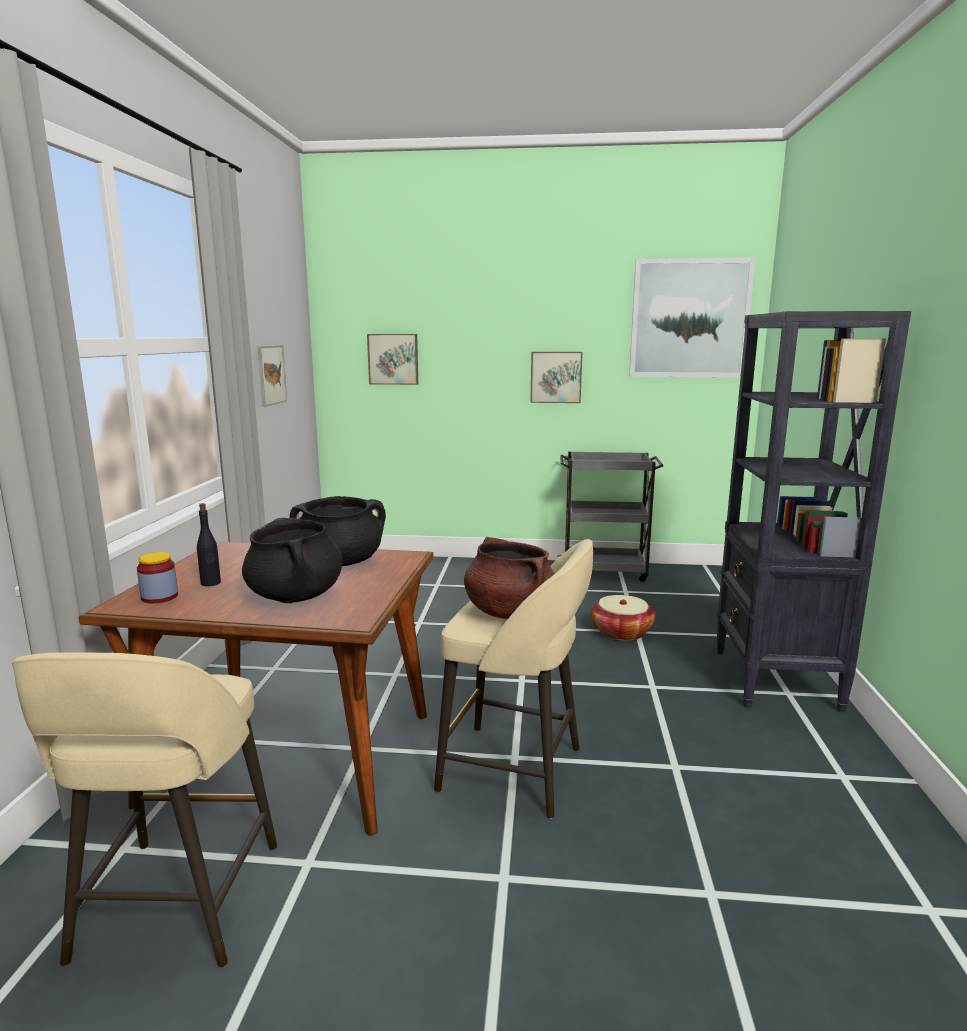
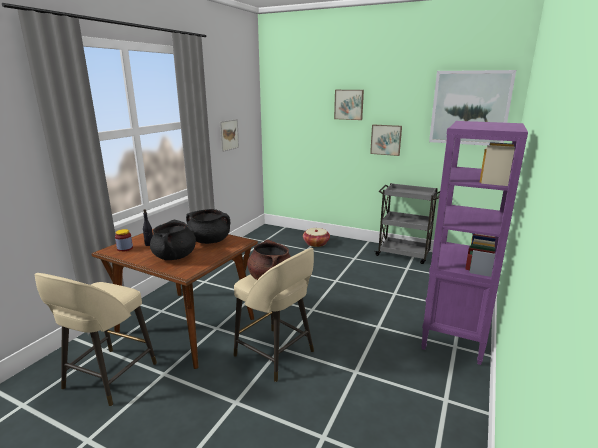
camera: 20 degrees right, 5 degrees up
(393, 359) = (300, 125): picture -> picture (349, 104)
(621, 632) = (385, 292): basket -> basket (316, 243)
(775, 680) = (453, 337): black bookcase -> purple bookcase

